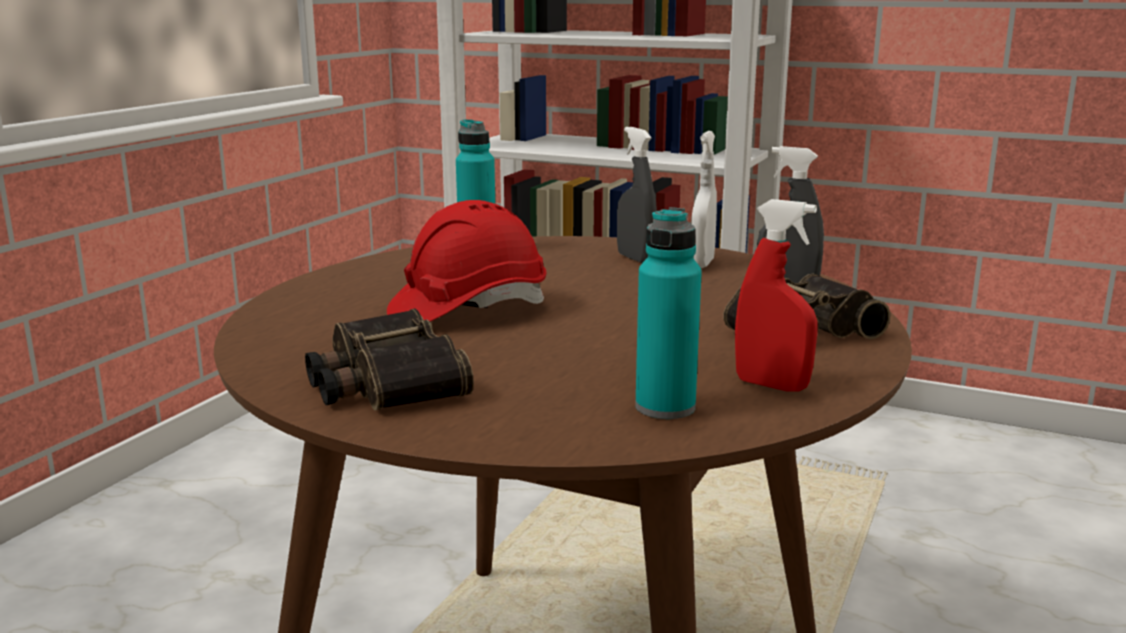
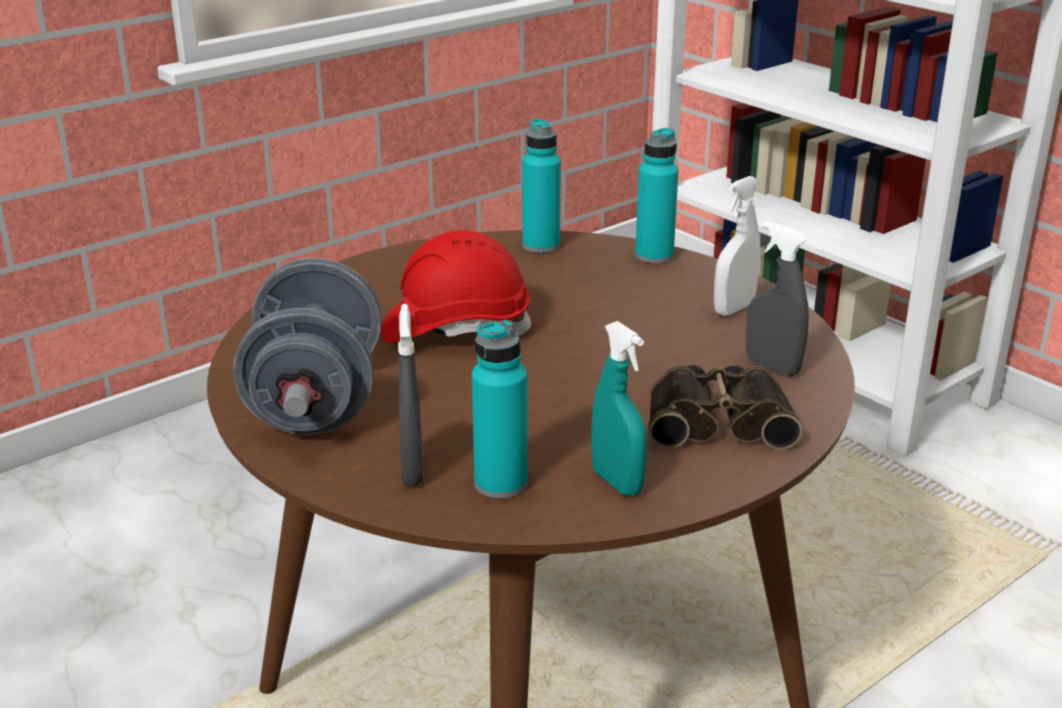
camera: 25 degrees right, 10 degrees up
(385, 382) = (315, 401): binoculars -> grey dumbbell
(588, 243) = (654, 256): none -> turquoise bottle
(635, 258) = (676, 288): grey spray bottle -> grey spray bottle (412, 470)
(771, 385) = (617, 482): red spray bottle -> turquoise spray bottle

